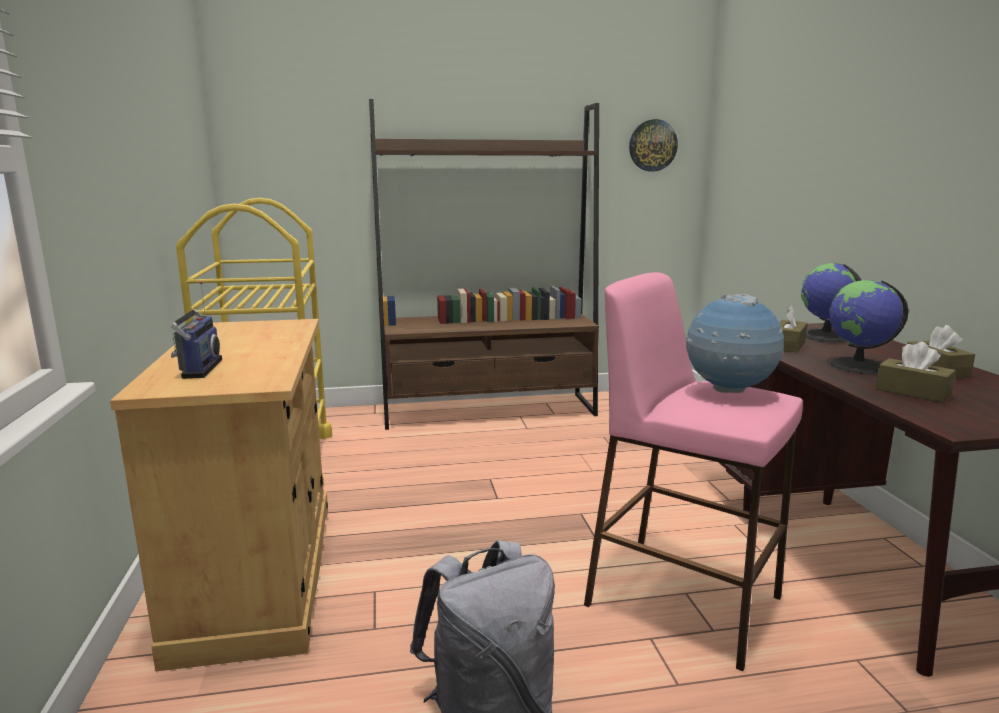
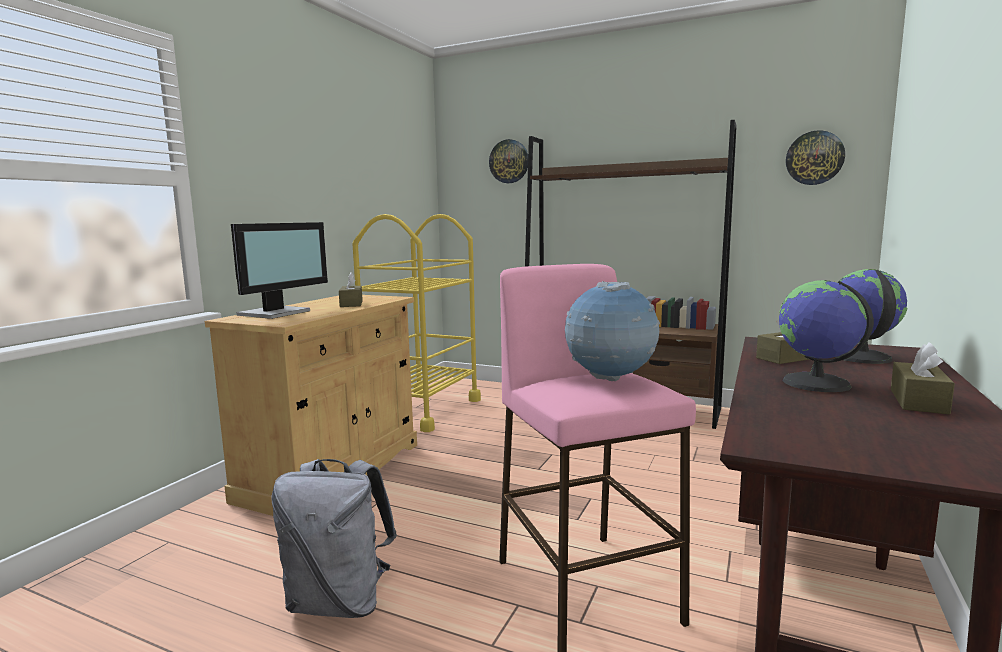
camera: 35 degrees right, 5 degrees down
(198, 369) = (277, 313): radio -> monitor
(324, 127) = (509, 161): none -> wall clock
(912, 392) = (812, 411): brown tissue box -> brown tissue box (351, 304)

